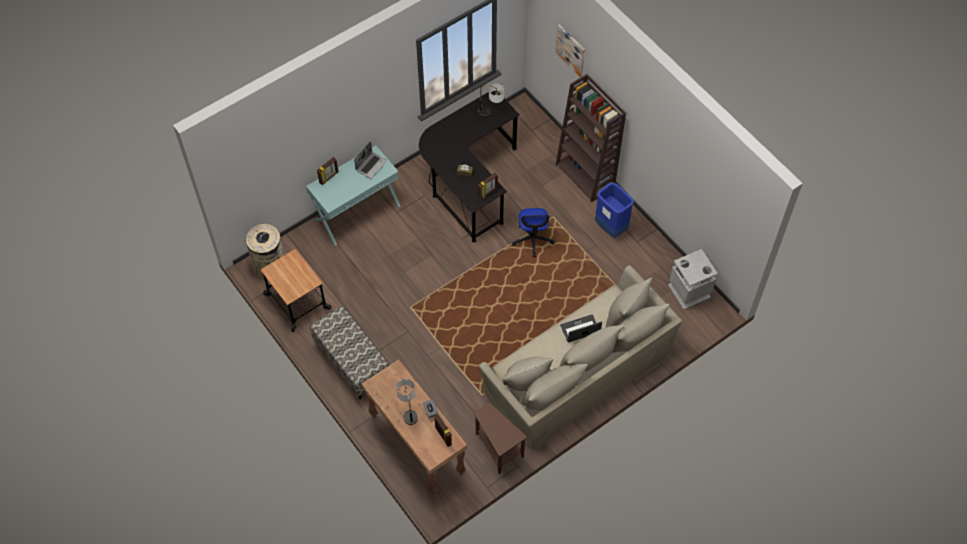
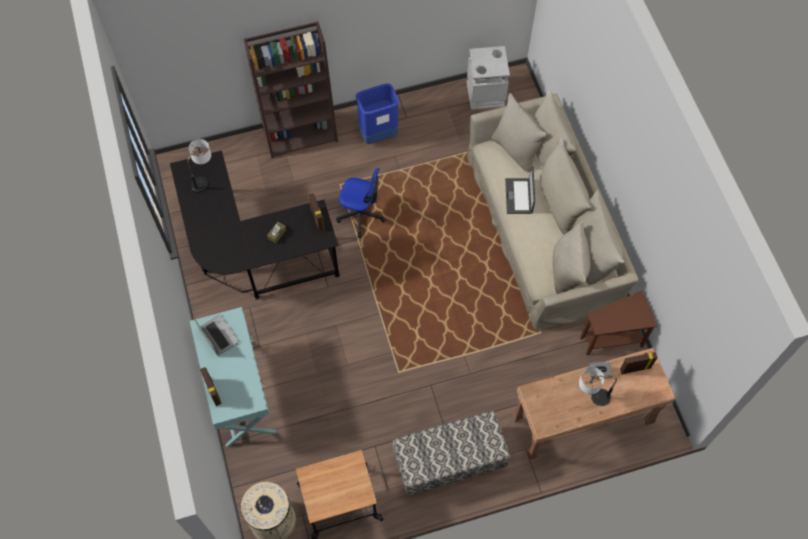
camera: 70 degrees left, 5 degrees up
(571, 49) = (207, 38): picture -> none

